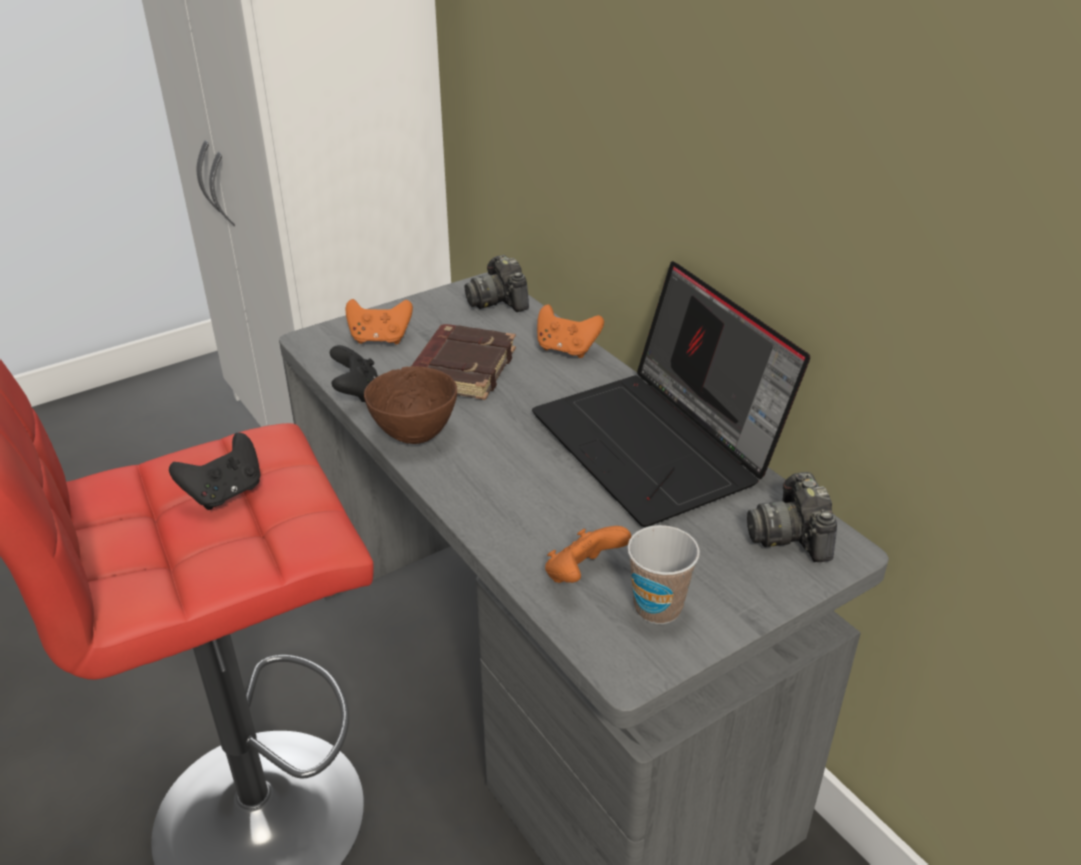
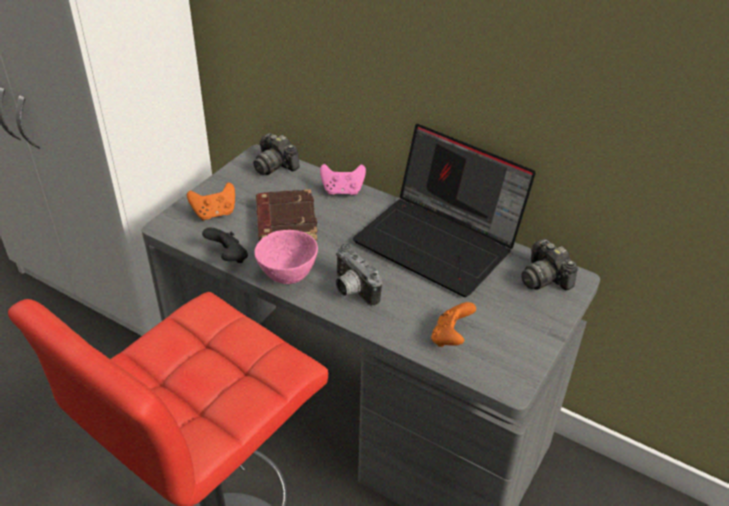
camera: 25 degrees left, 5 degrees up
(225, 493) = (205, 354): black game controller -> none
(415, 435) = (288, 276): brown bowl -> pink bowl
(486, 474) = (351, 291): none -> camera
(566, 349) = (342, 191): orange game controller -> pink game controller
(657, 607) = (503, 343): cup -> none

